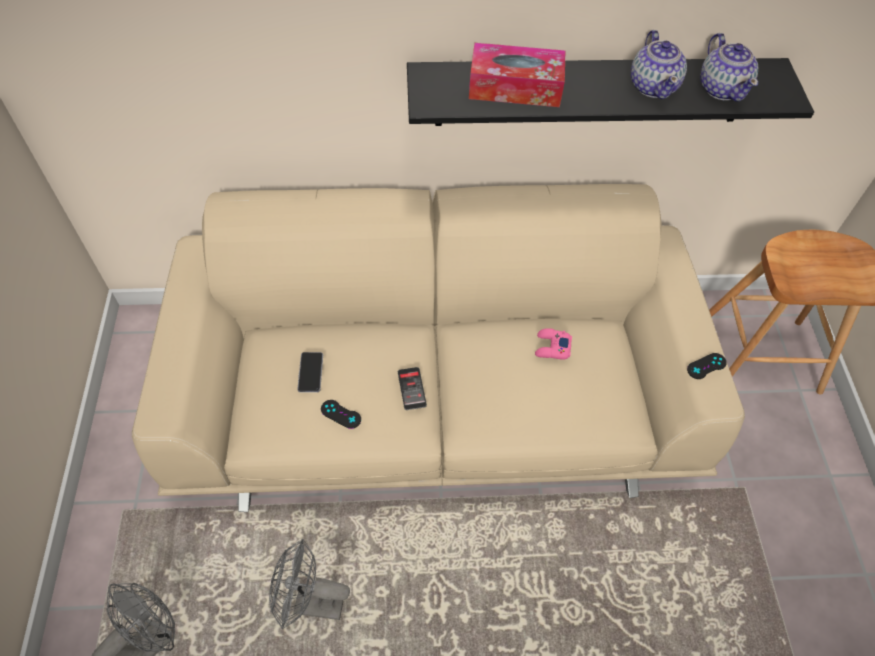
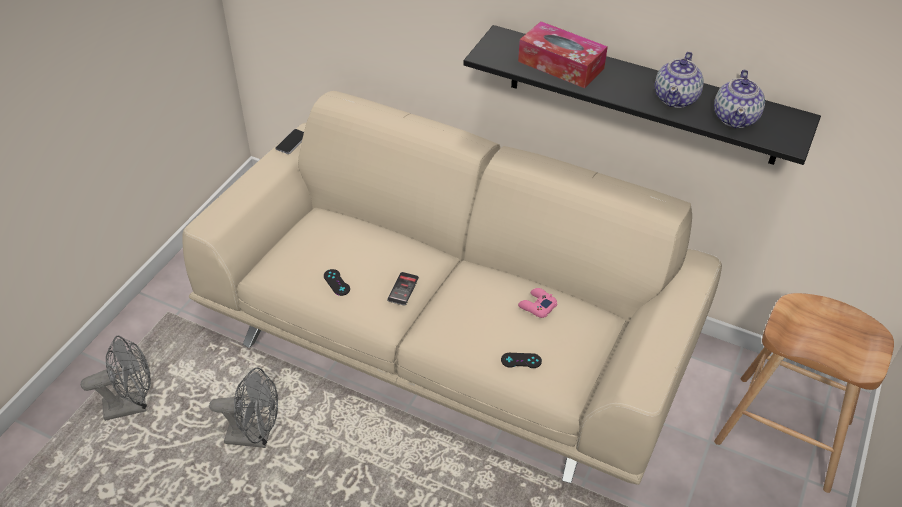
camera: 30 degrees right, 10 degrees down
(310, 372) = (334, 246): phone -> phone (292, 142)
(311, 603) = (256, 436): grey fan -> grey fan turned 150 degrees clockwise
(706, 366) = (652, 365): black game controller -> black game controller (521, 360)

